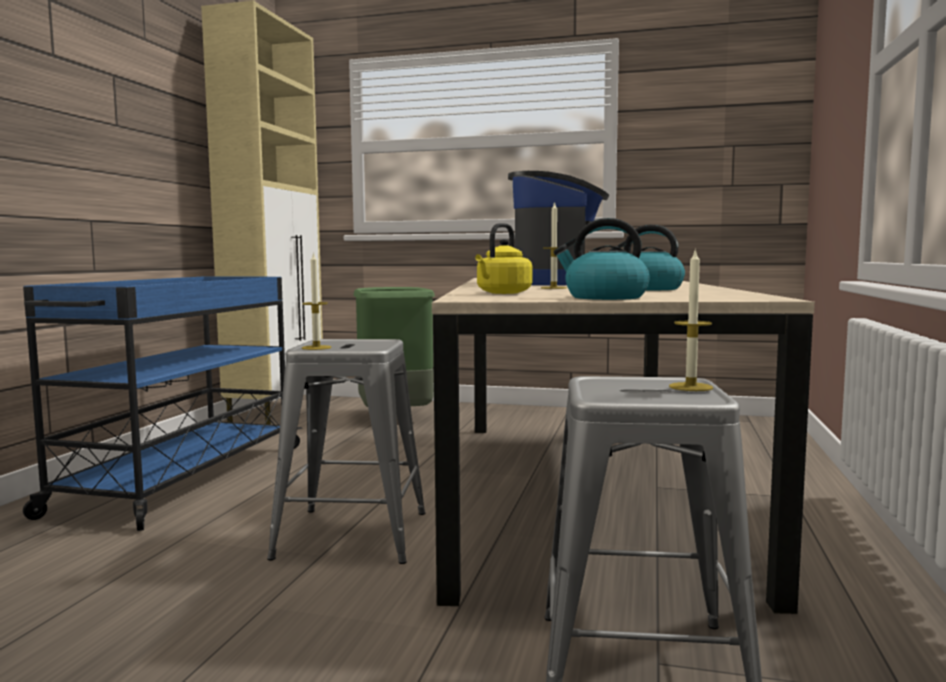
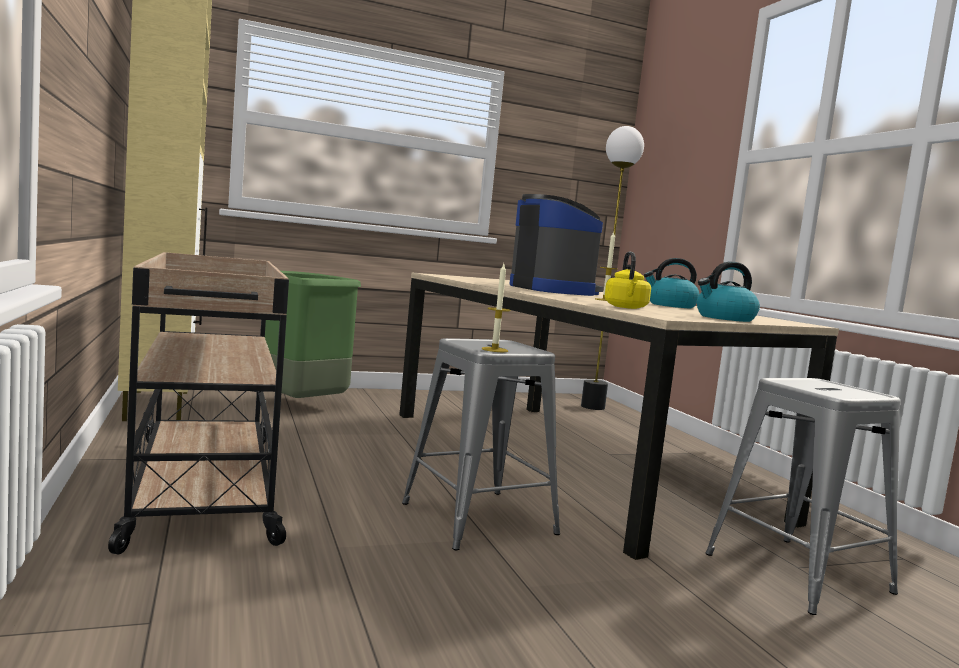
camera: 35 degrees left, 0 degrees up
(180, 479) = (204, 488): blue cart -> beige cart
(690, 387) = (842, 385): candle -> none
(749, 432) = (593, 407): none -> floor lamp

